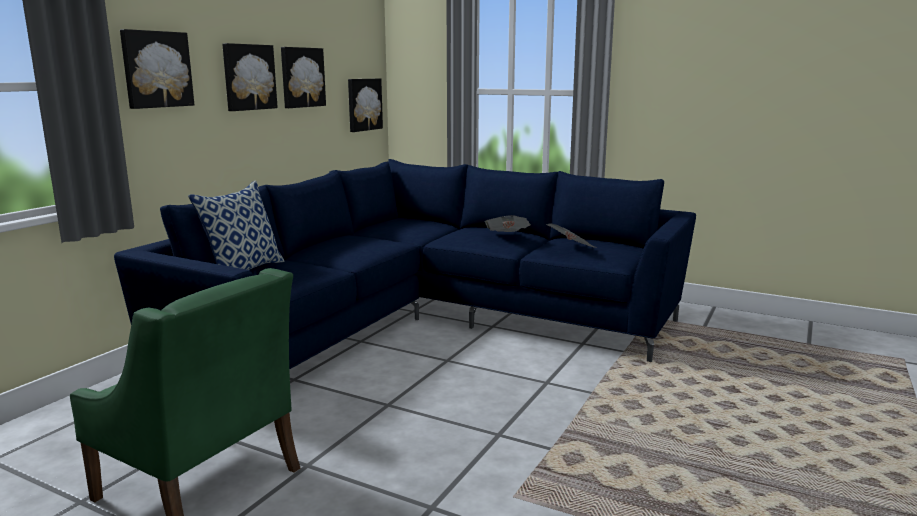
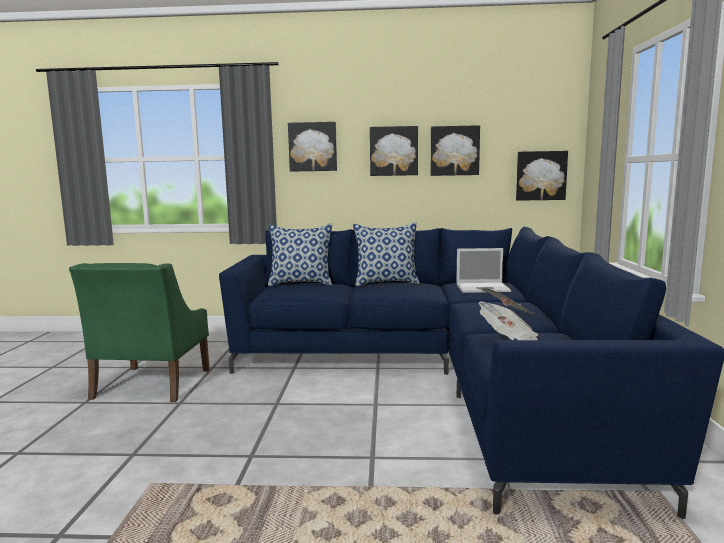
camera: 65 degrees right, 5 degrees down
(321, 244) = (386, 283): none -> pillow
(410, 225) = (483, 288): none -> laptop

